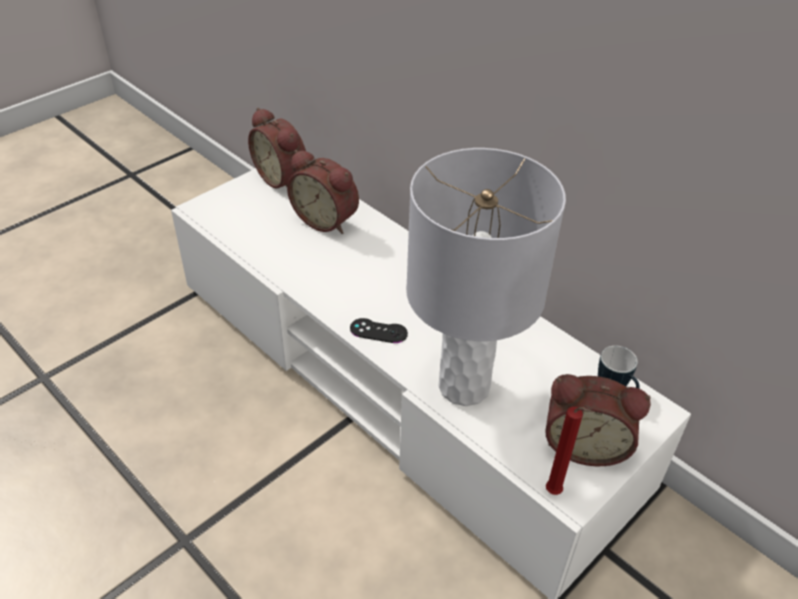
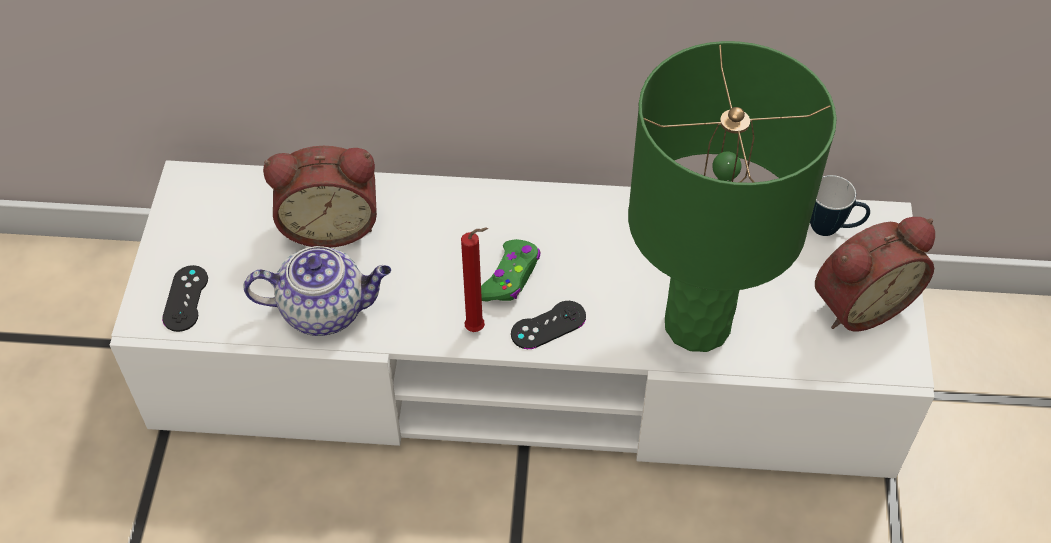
camera: 40 degrees left, 10 degrees up
(224, 211) = (185, 298): none -> black game controller
(278, 253) = (326, 309): none -> teapot
(284, 178) = (207, 201): alarm clock -> none
(386, 296) = (510, 277): none -> green game controller
(463, 387) = (698, 326): grey table lamp -> green table lamp
(555, 493) = (884, 373): red candle -> red candle (478, 329)

